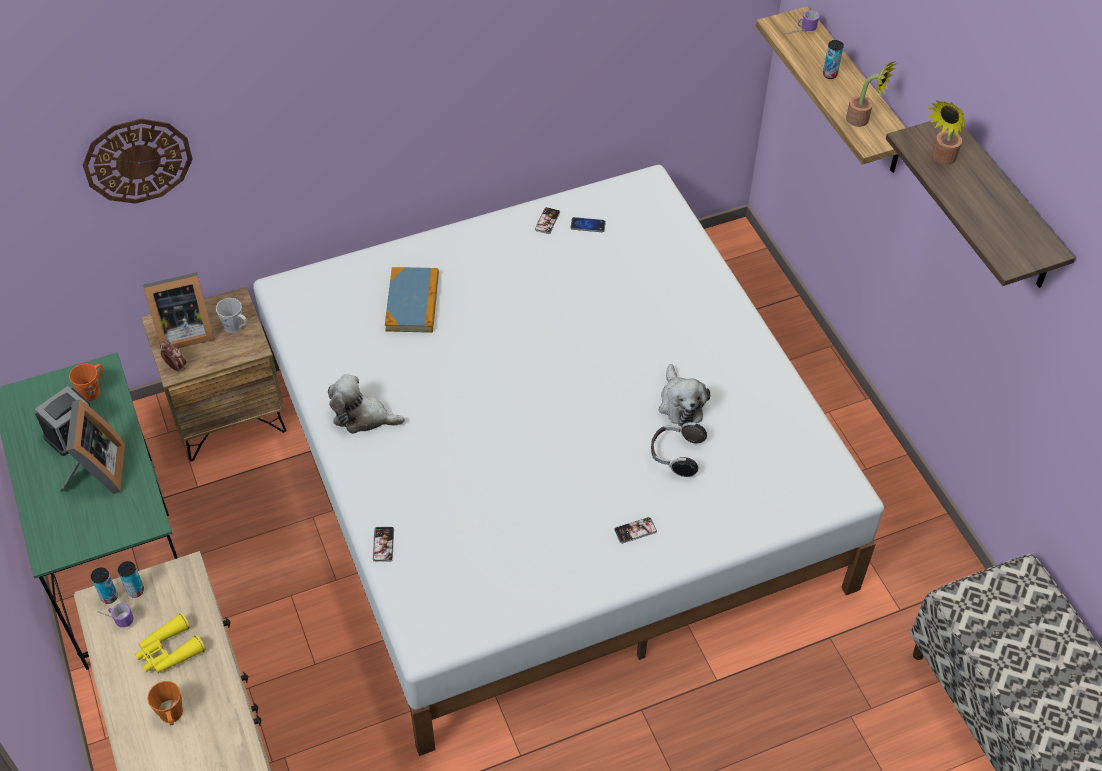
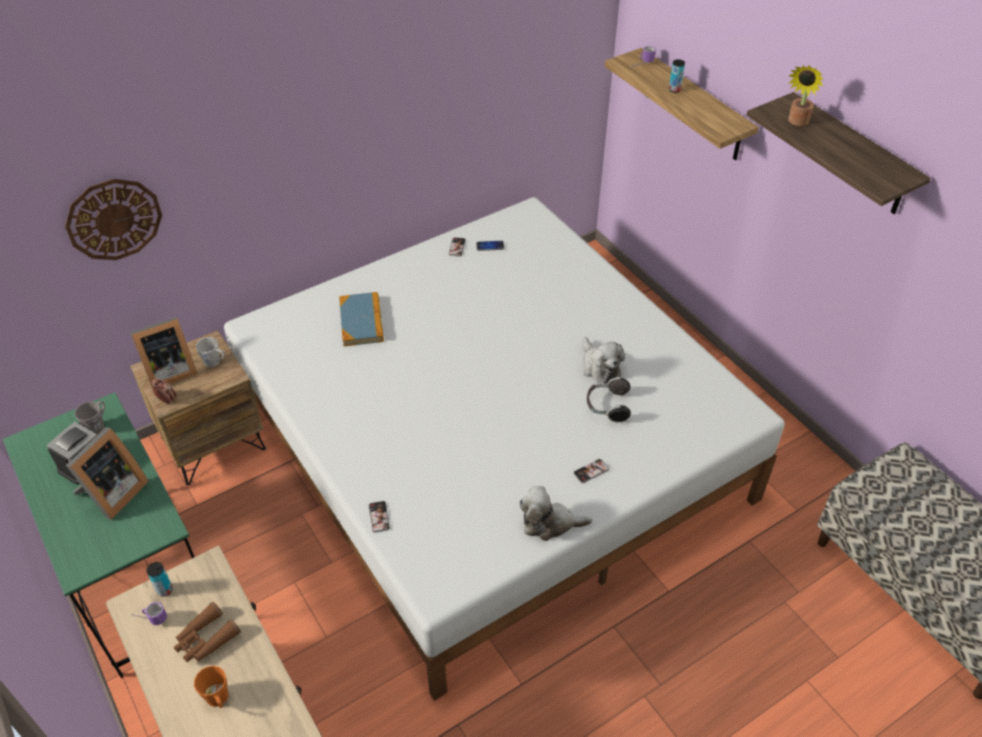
camera: 10 degrees left, 5 degrees down
(93, 390) = (98, 426): orange mug -> grey mug
(98, 473) = (112, 494): picture frame -> picture frame turned 45 degrees clockwise
(109, 597) = (140, 600): can -> none
(169, 651) = (205, 639): yellow binoculars -> brown binoculars
(363, 416) = (339, 415): plush toy -> plush toy (549, 523)
(862, 120) = (710, 117): potted plant -> none

